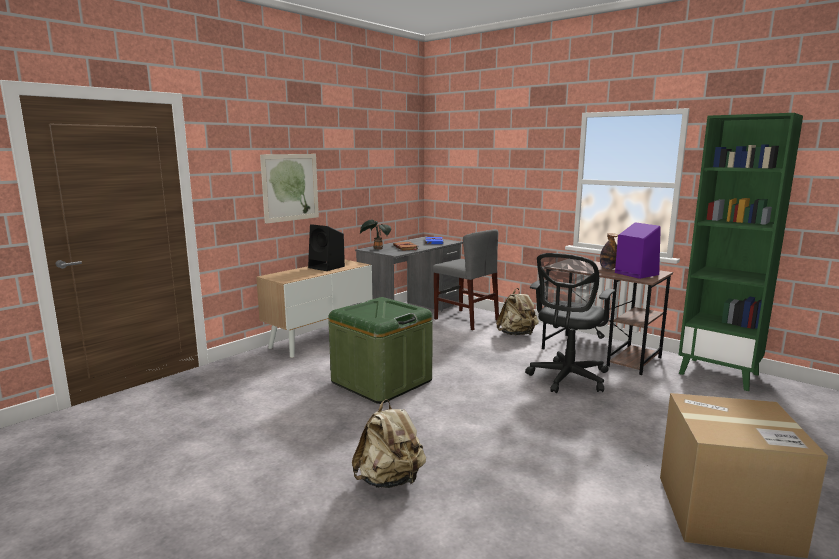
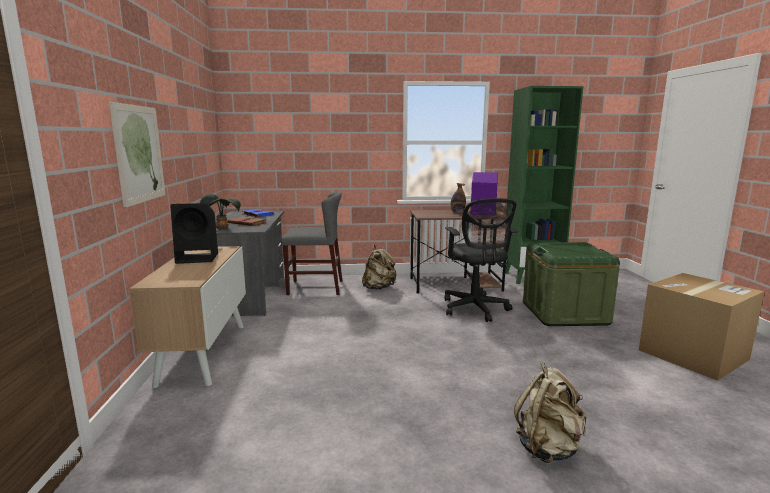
camera: 45 degrees left, 0 degrees up
(381, 381) = (359, 367): green storage box -> green storage box (564, 313)

